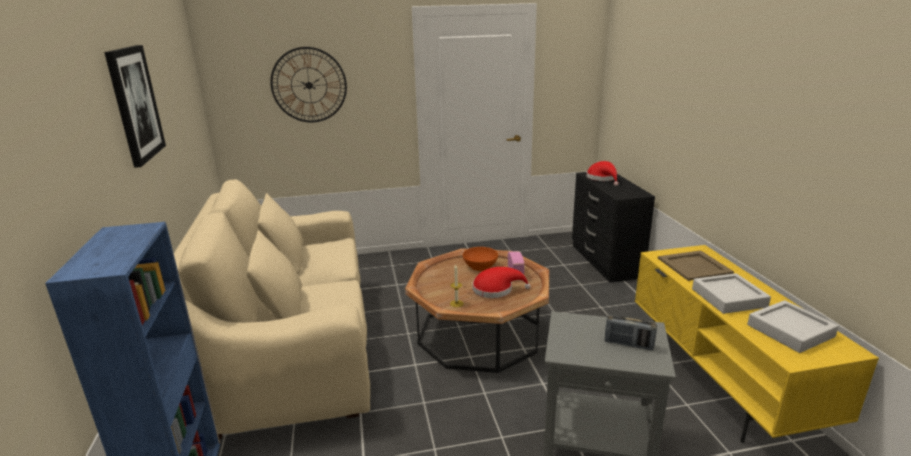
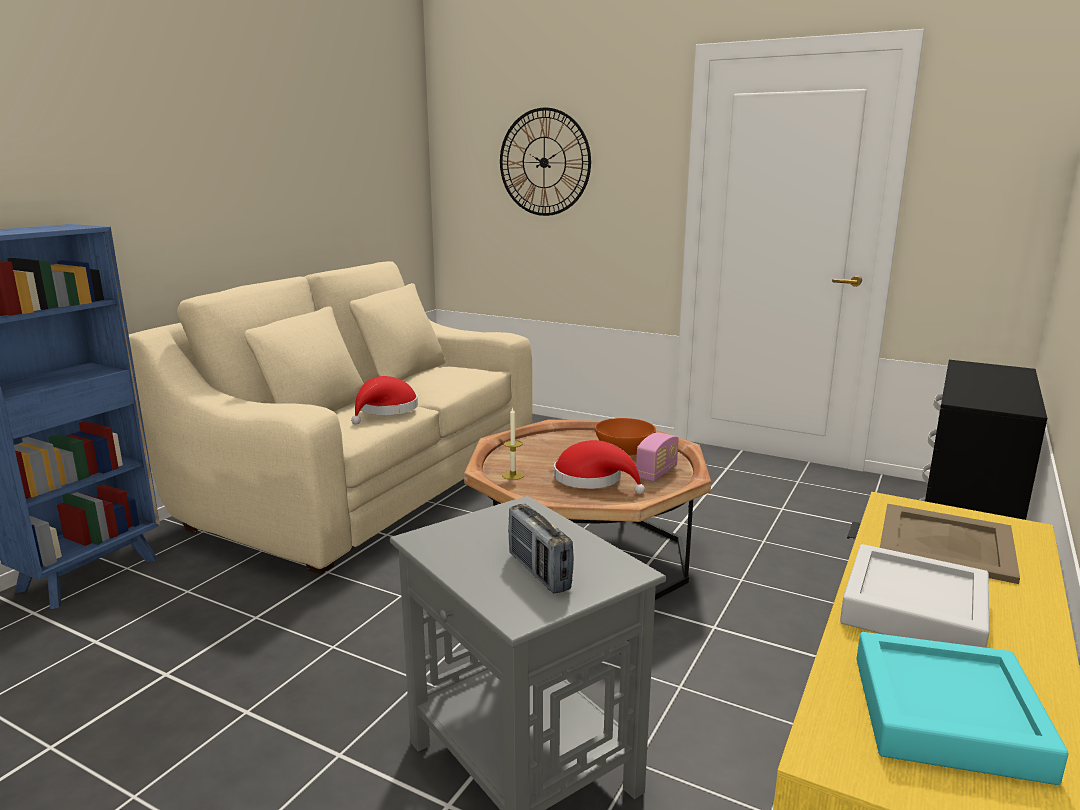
camera: 40 degrees right, 5 degrees down
(135, 104) = (233, 130): picture -> none
(603, 178) = (986, 375): red hat -> red hat (385, 410)
(790, 331) = (947, 716): grey tray -> turquoise tray

